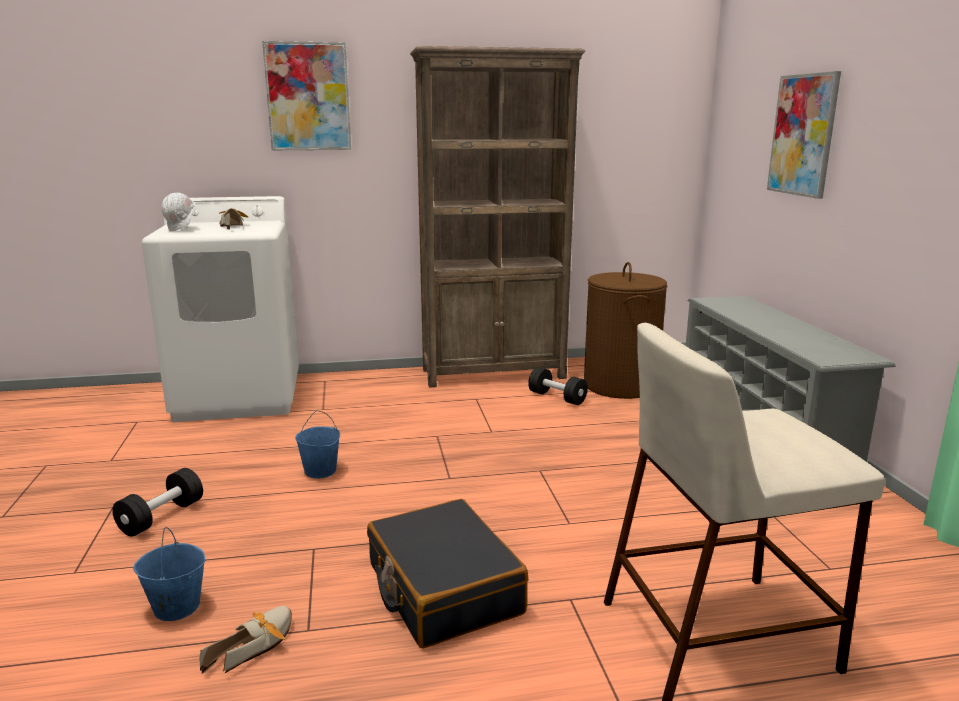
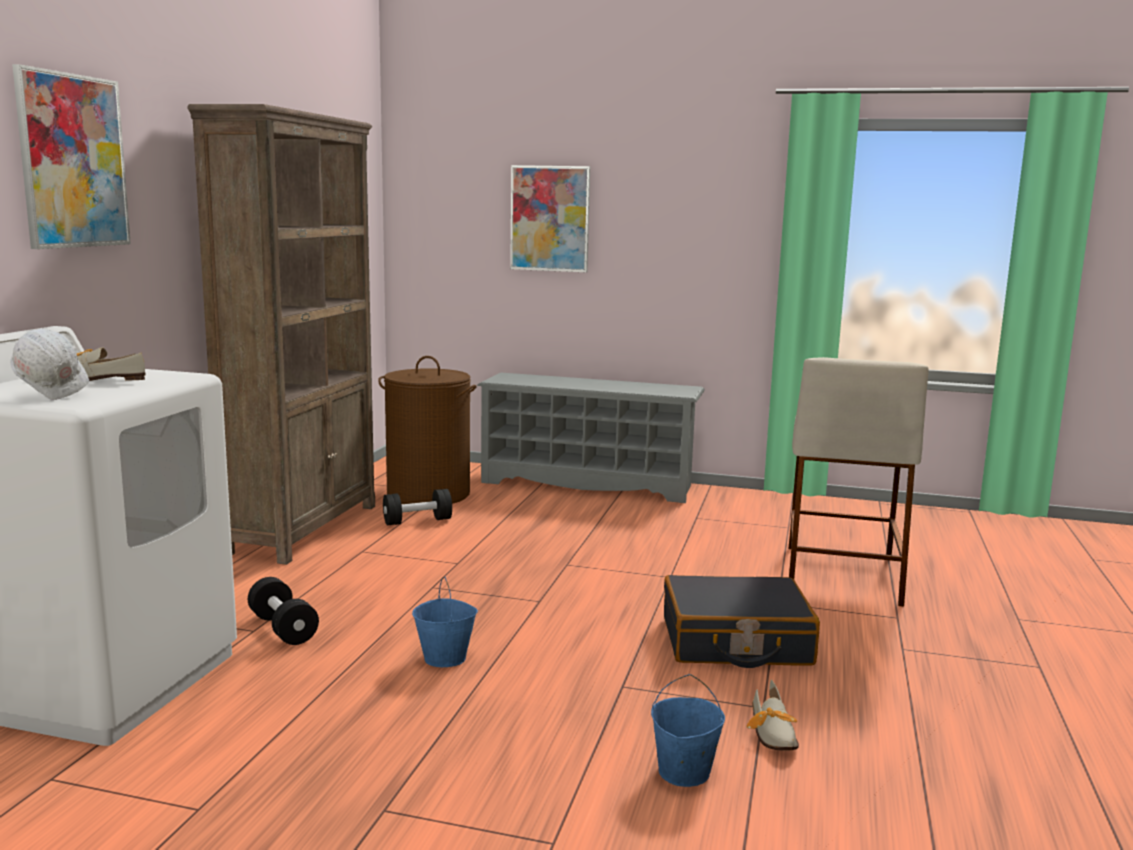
camera: 65 degrees left, 5 degrees down
(162, 517) = (458, 771): black dumbbell -> black dumbbell (283, 628)
(257, 645) = (774, 734): shoe -> shoe turned 150 degrees counterclockwise

